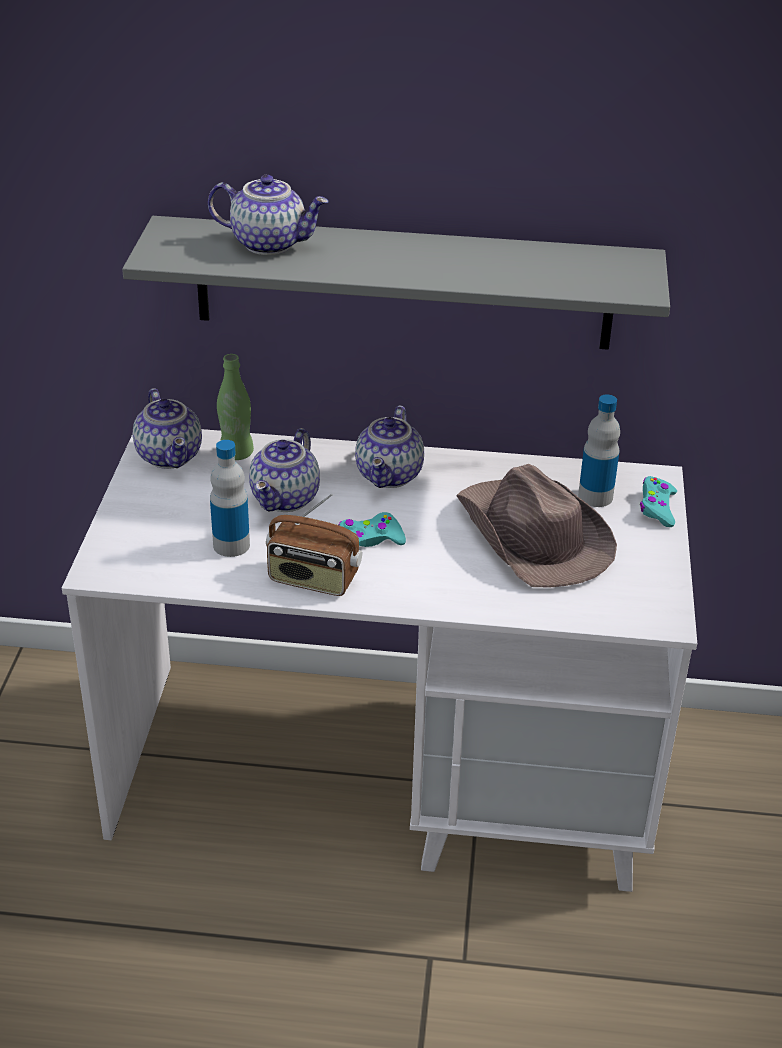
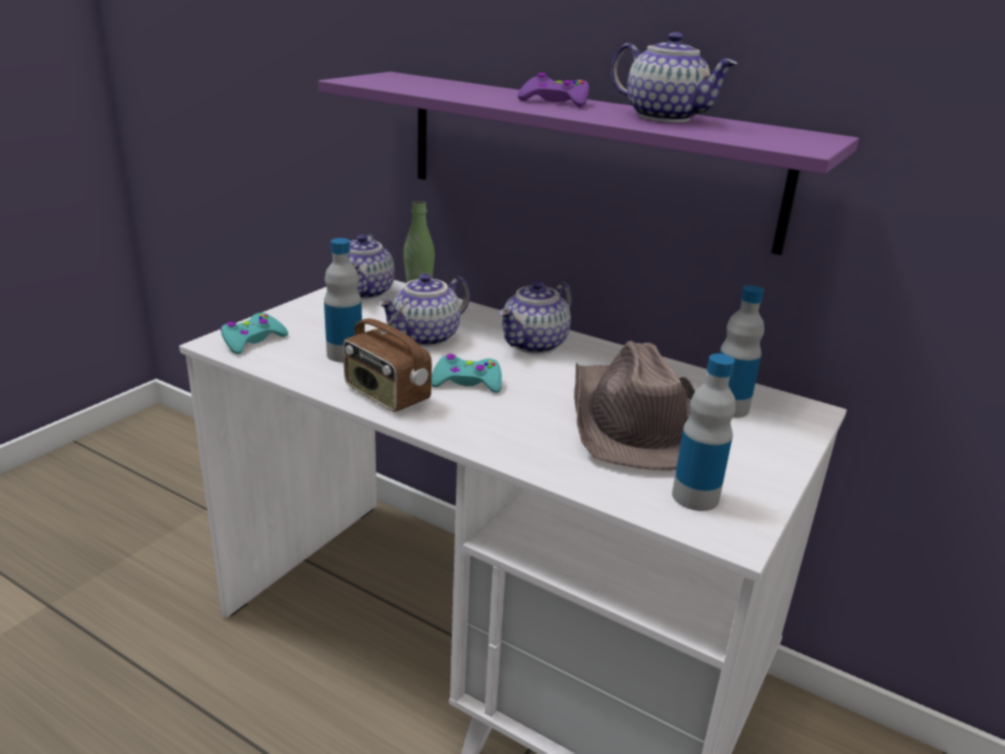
camera: 25 degrees right, 10 degrees down
(270, 243) = (459, 87): teapot -> teapot (666, 117)
(384, 252) = (554, 102): none -> purple game controller
(403, 283) = (586, 157): grey shelf -> purple shelf
(621, 595) = (695, 497): none -> bottle
(657, 508) = (794, 434): turquoise game controller -> turquoise game controller (252, 341)

